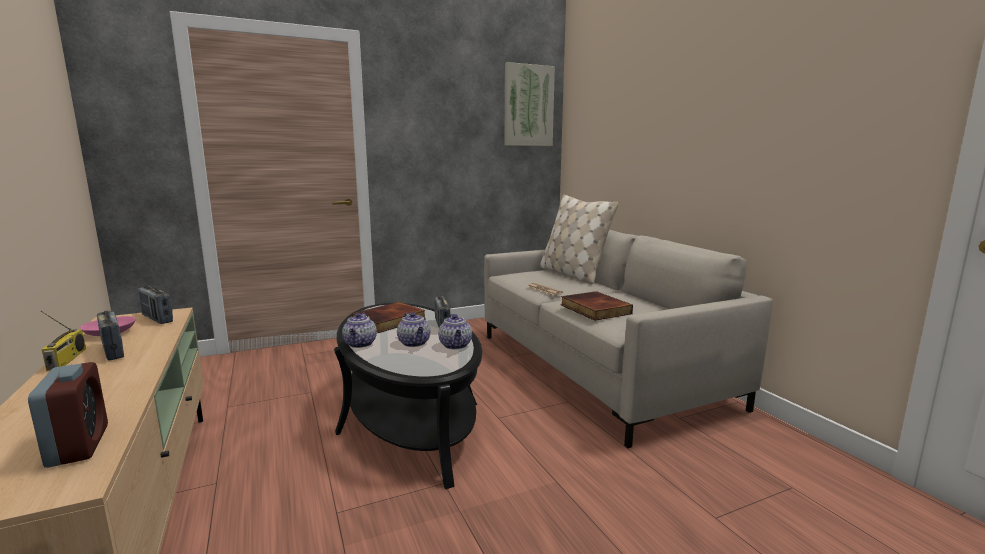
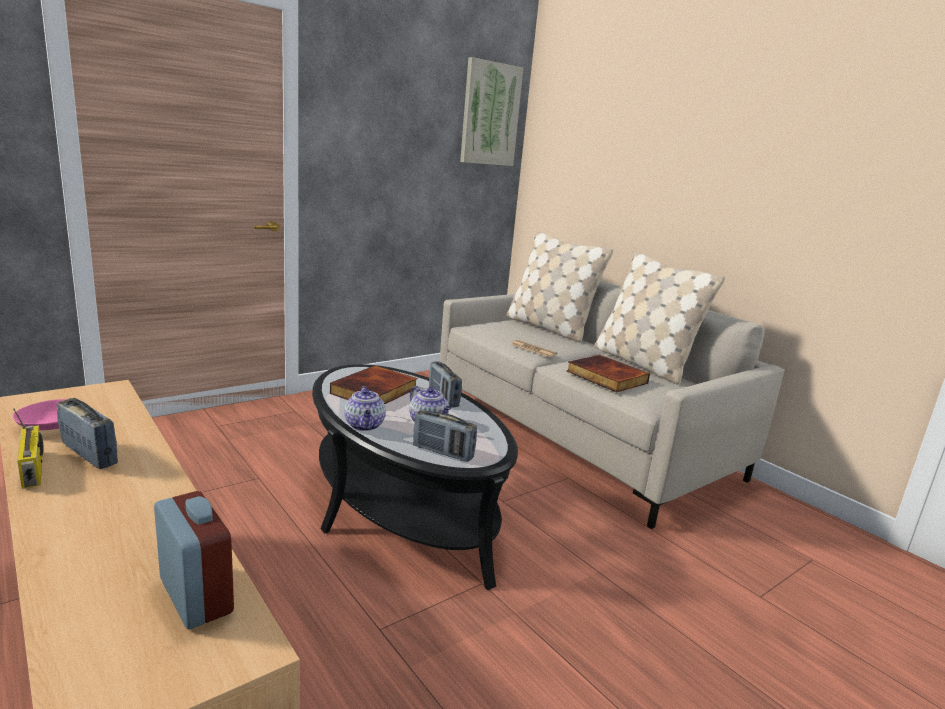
camera: 15 degrees left, 5 degrees up
(157, 319) = (97, 399): radio -> radio (443, 452)
(456, 346) = (479, 425): teapot -> none
(640, 299) = (643, 364): none -> beige pillow

